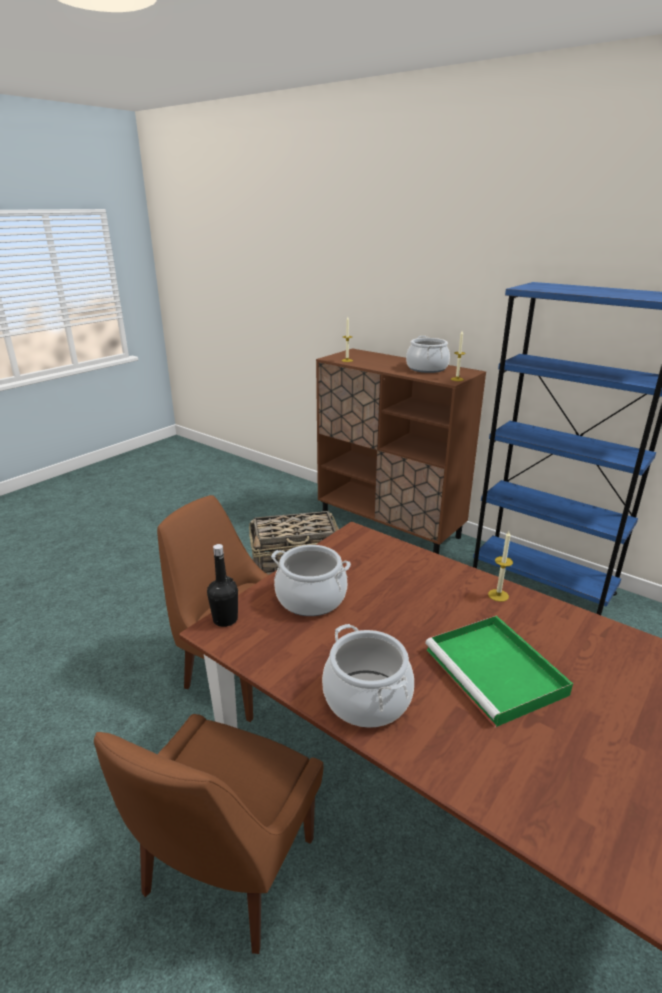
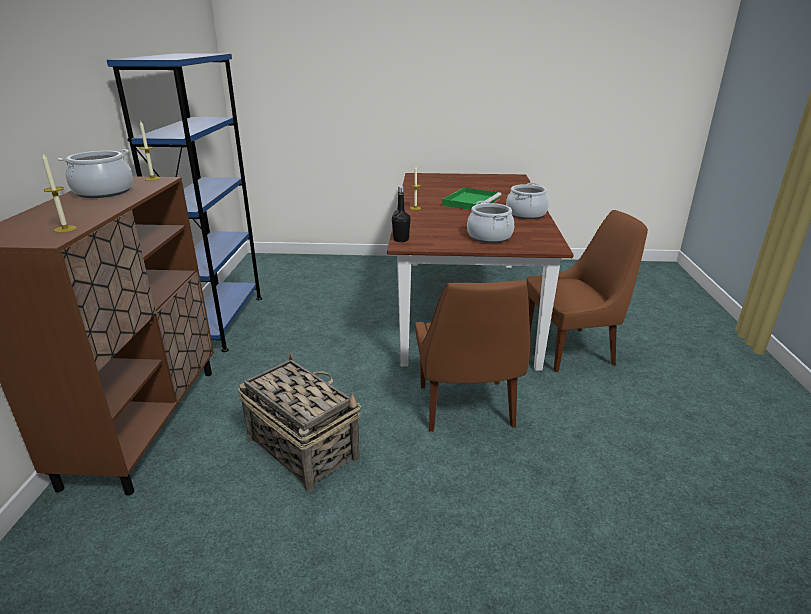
camera: 125 degrees left, 0 degrees up
(225, 619) = (543, 247): black bottle -> black bottle (401, 240)

